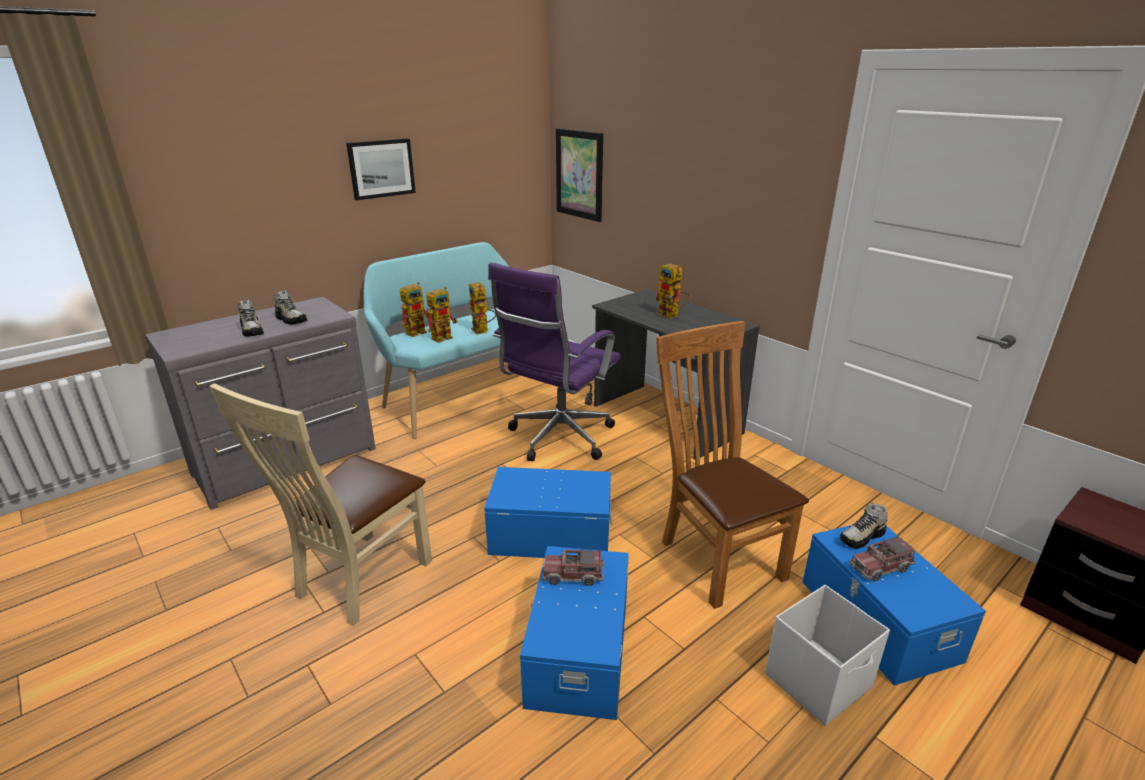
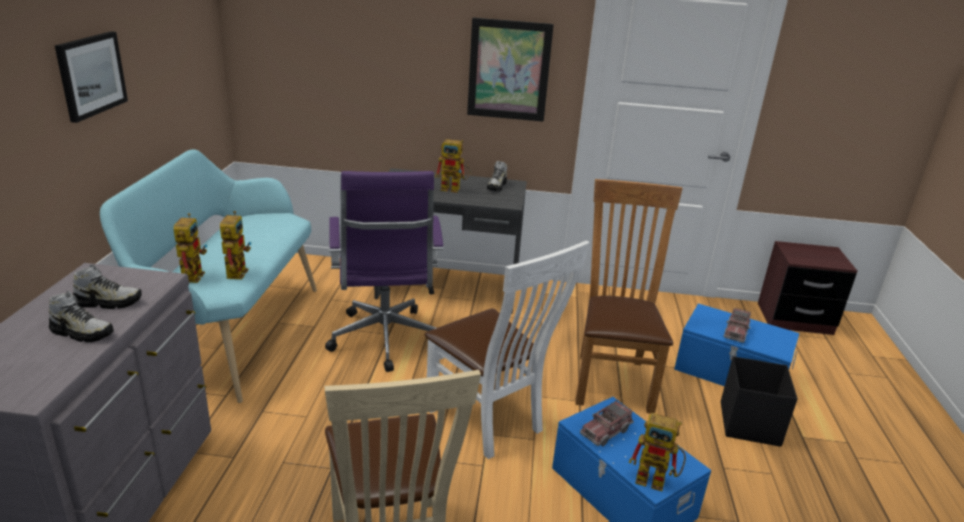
camera: 45 degrees left, 0 degrees up
(482, 331) = (269, 253): toy robot -> toy robot (657, 480)
(550, 533) = (490, 422): blue storage box -> white chair
(579, 174) = (274, 56): picture -> picture (509, 70)
(715, 556) = (612, 378): brown chair -> brown chair turned 75 degrees clockwise
(819, 680) = (750, 423): white storage box -> black storage box
(862, 537) = (706, 318): shoe -> shoe (497, 186)

